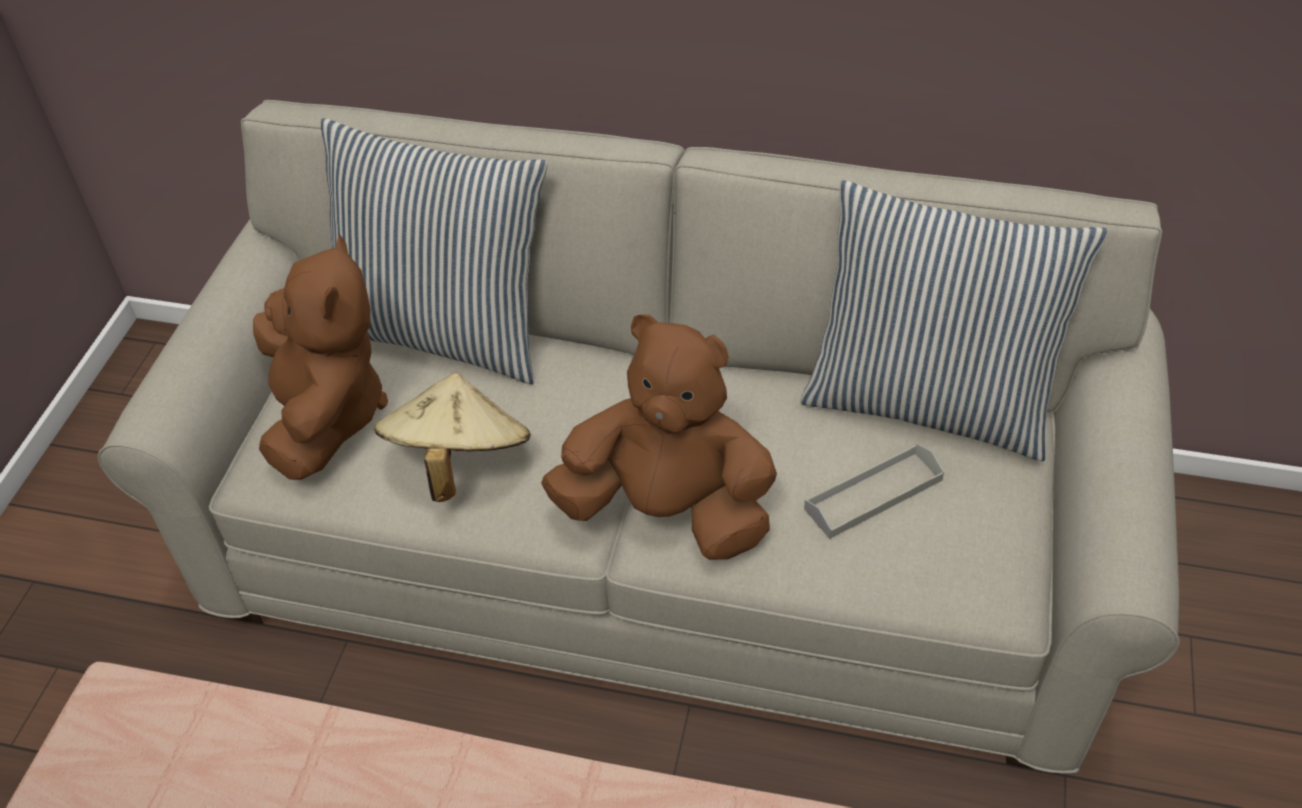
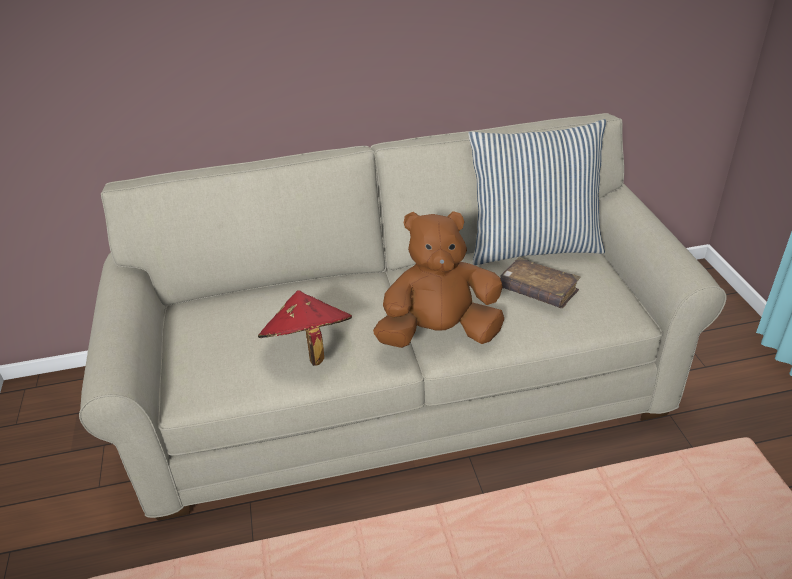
camera: 25 degrees left, 10 degrees down
(325, 415) = (210, 353): brown plush toy -> none
(444, 332) = (255, 292): pillow -> none
(458, 462) = (308, 349): beige hat -> red hat
(873, 494) = (538, 291): grey tray -> brown book

